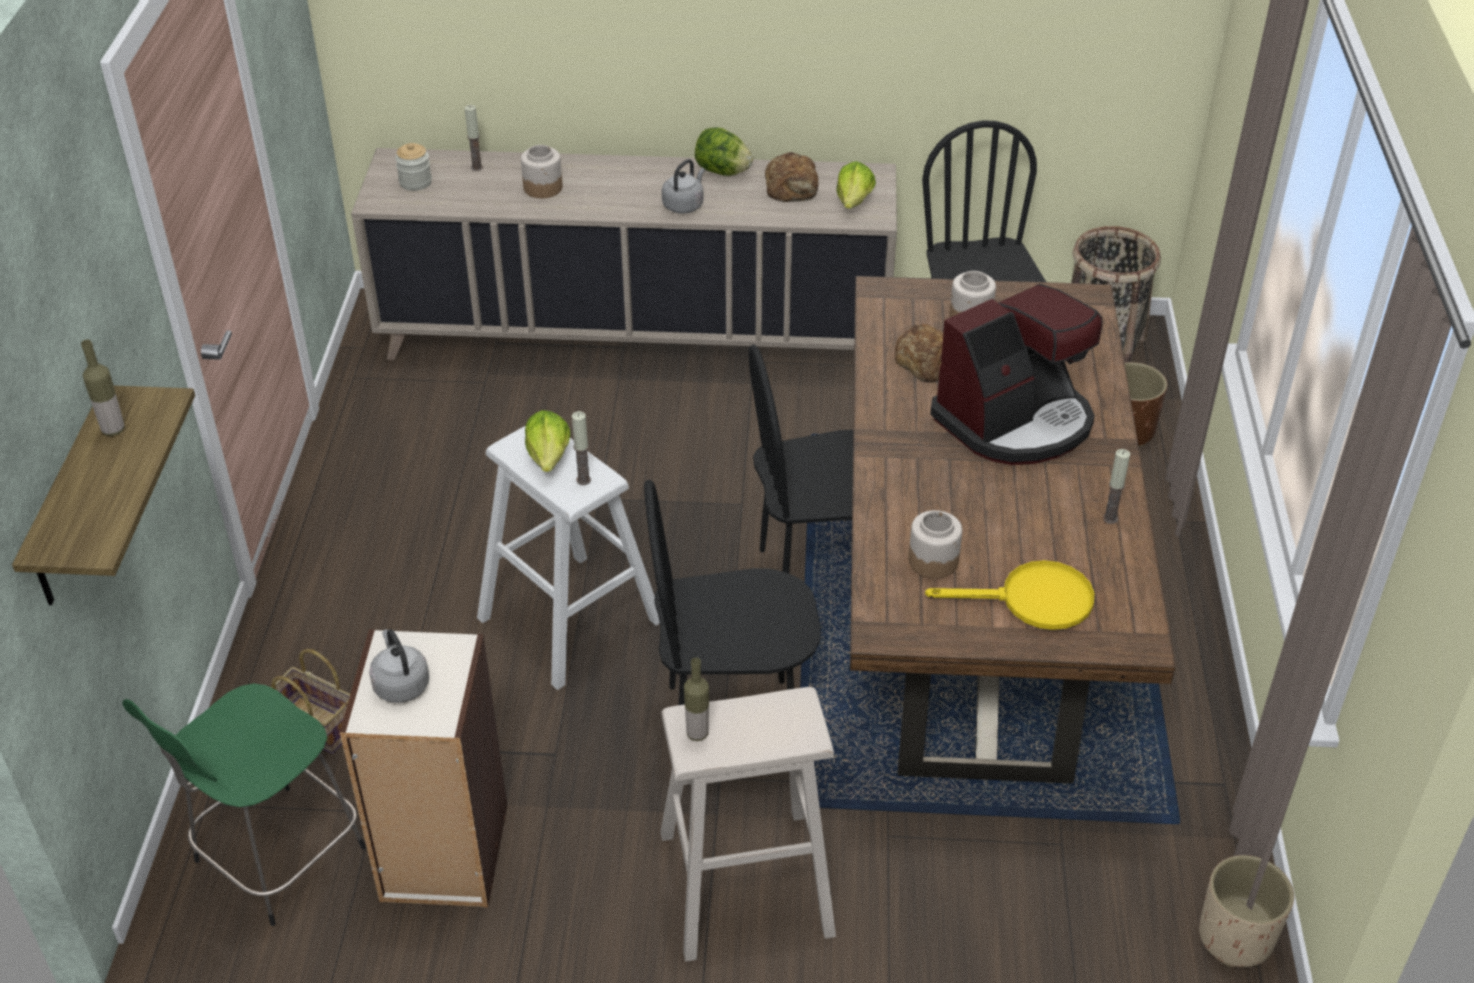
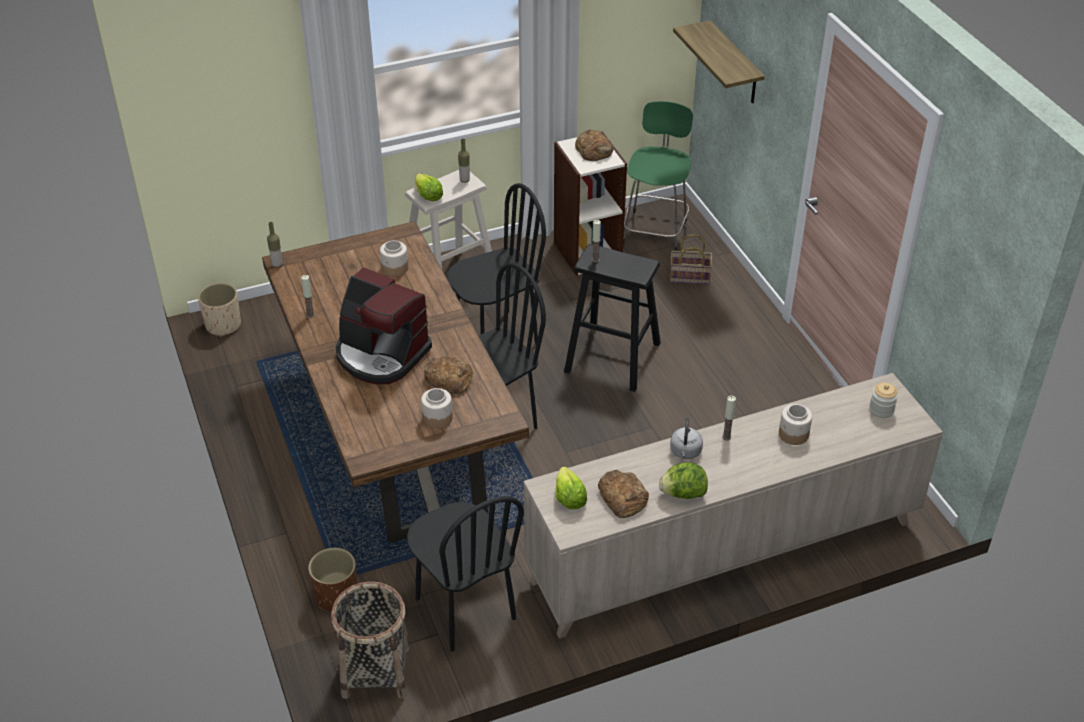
camera: 155 degrees right, 0 degrees up
(113, 430) = (735, 62): bottle -> bottle (277, 265)
(400, 684) = (594, 150): grey kettle -> bread
(477, 167) = (855, 437): candle -> candle (726, 437)
(549, 456) = (623, 265): lettuce -> lettuce (428, 195)
(569, 619) = (613, 357): white stool -> black stool
(1015, 421) = (381, 354): coffee machine -> coffee machine turned 90 degrees counterclockwise
(1033, 601) = (338, 265): yellow frying pan -> none

